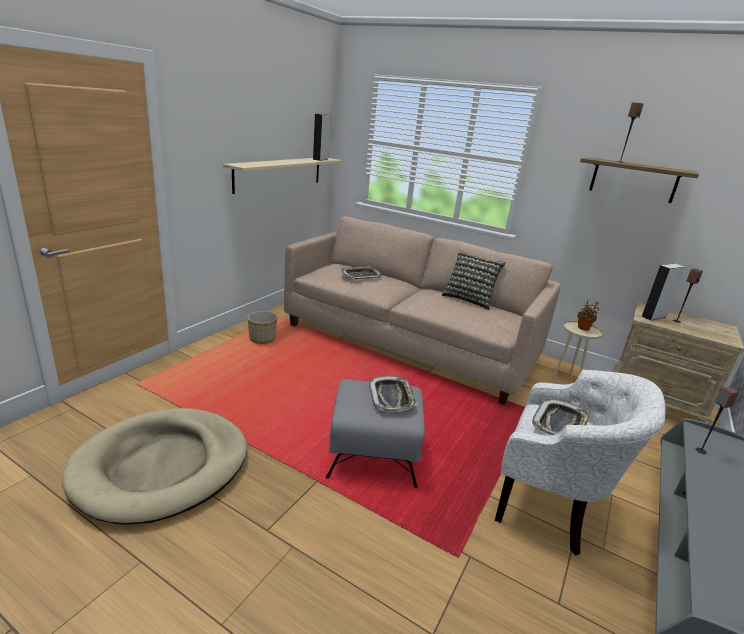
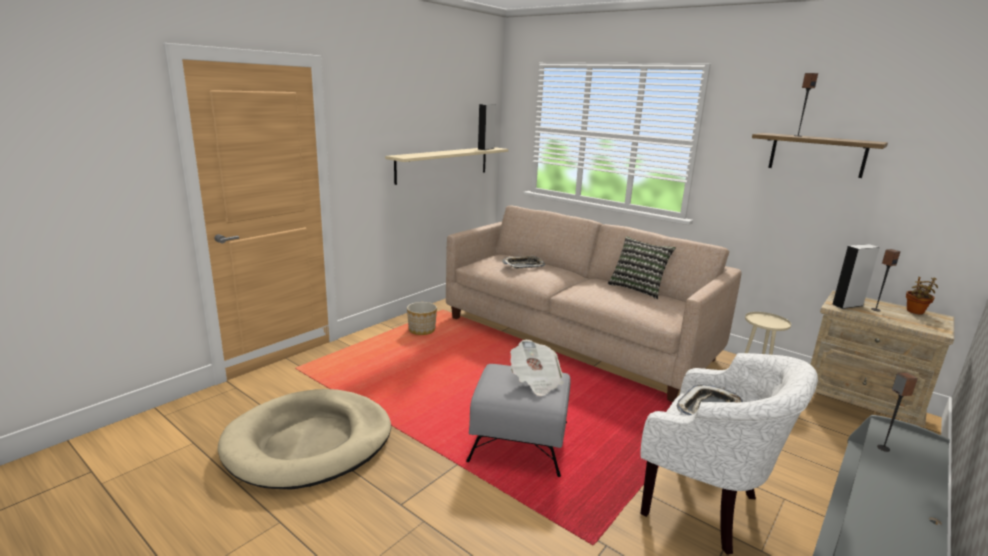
camera: 10 degrees right, 5 degrees down
(391, 397) = (535, 381): tray -> newspaper
(583, 328) = (769, 320): potted plant -> potted plant (915, 312)

